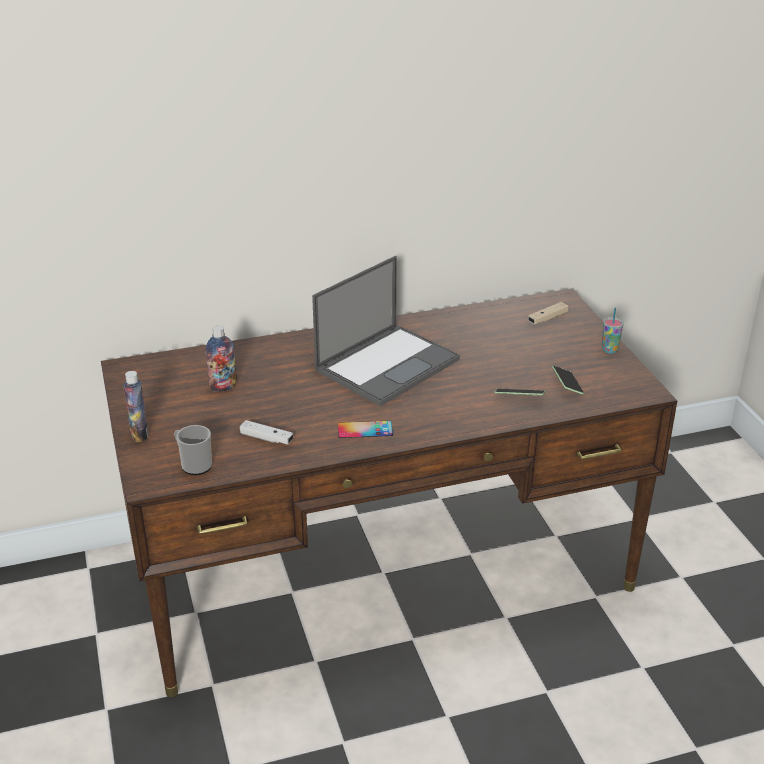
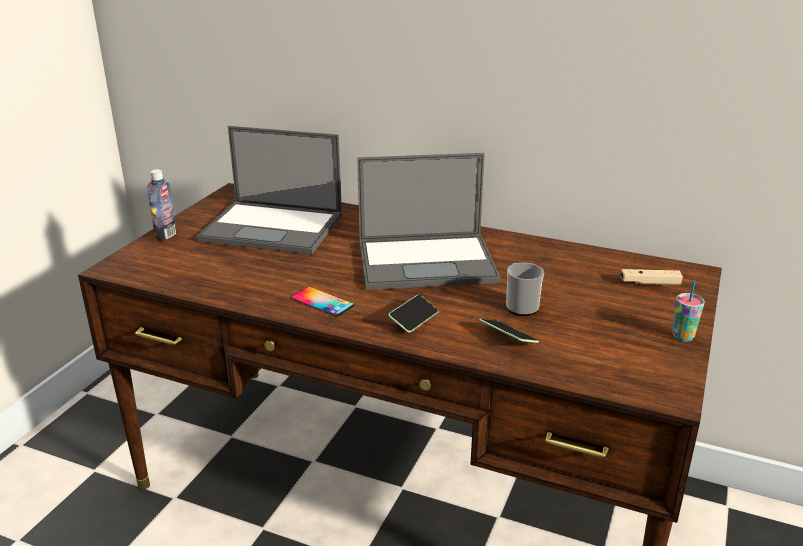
camera: 40 degrees right, 5 degrees down
(194, 465) = (160, 270): mug -> mug (520, 305)
(223, 387) = (274, 228): bottle -> laptop
(266, 438) = (239, 275): white game controller -> none
(567, 386) = (578, 349): phone -> phone (413, 320)

